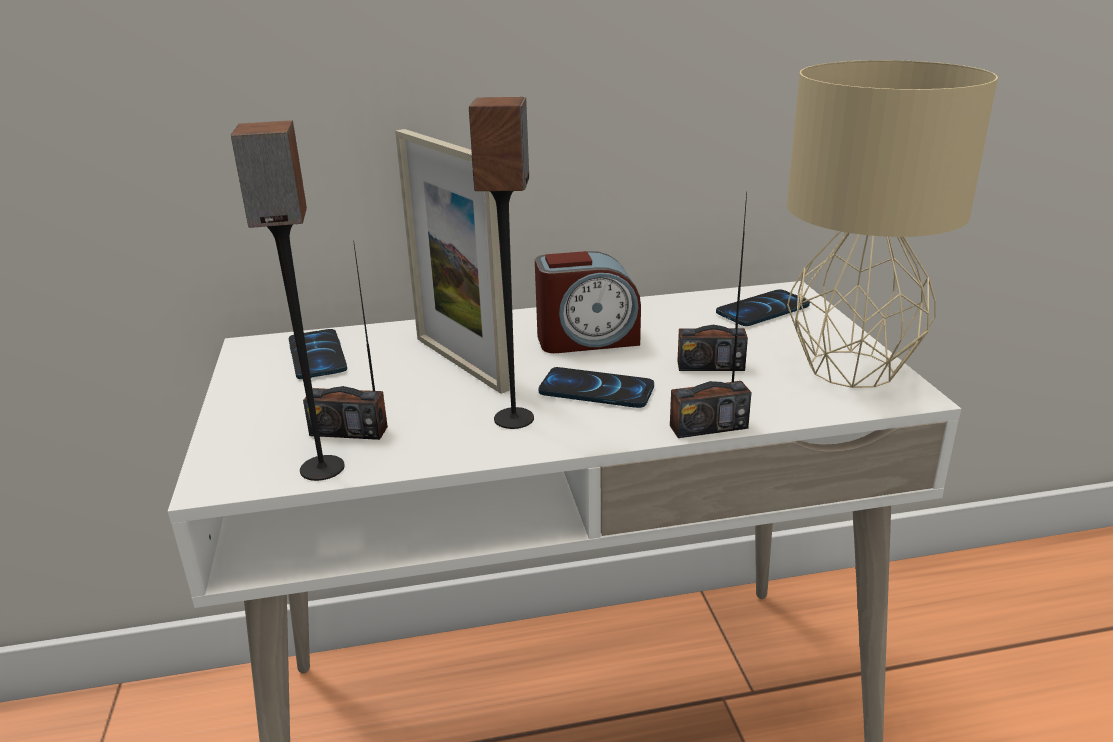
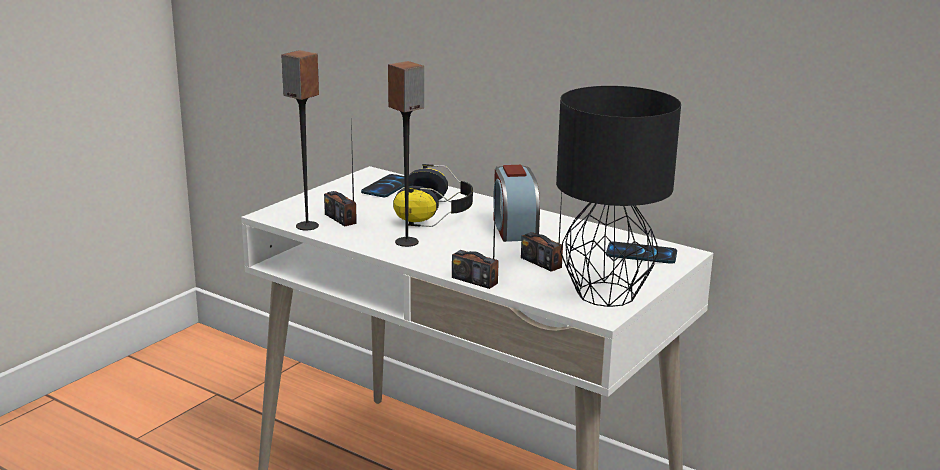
camera: 45 degrees right, 5 degrees down
(460, 363) = (435, 214): picture frame -> headphones
(587, 339) = (514, 228): alarm clock -> alarm clock turned 45 degrees clockwise
(596, 390) = (464, 248): phone -> none
(850, 370) = (604, 294): beige table lamp -> black table lamp

